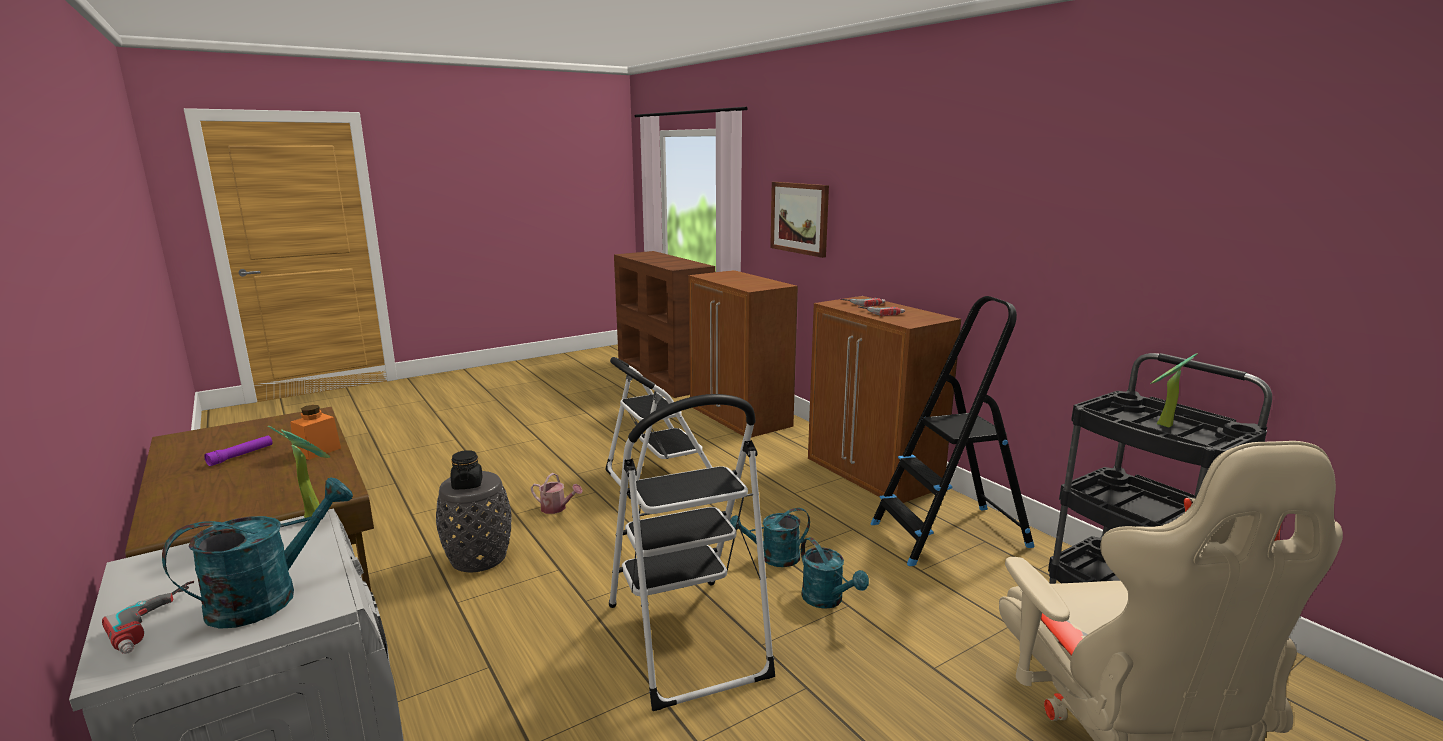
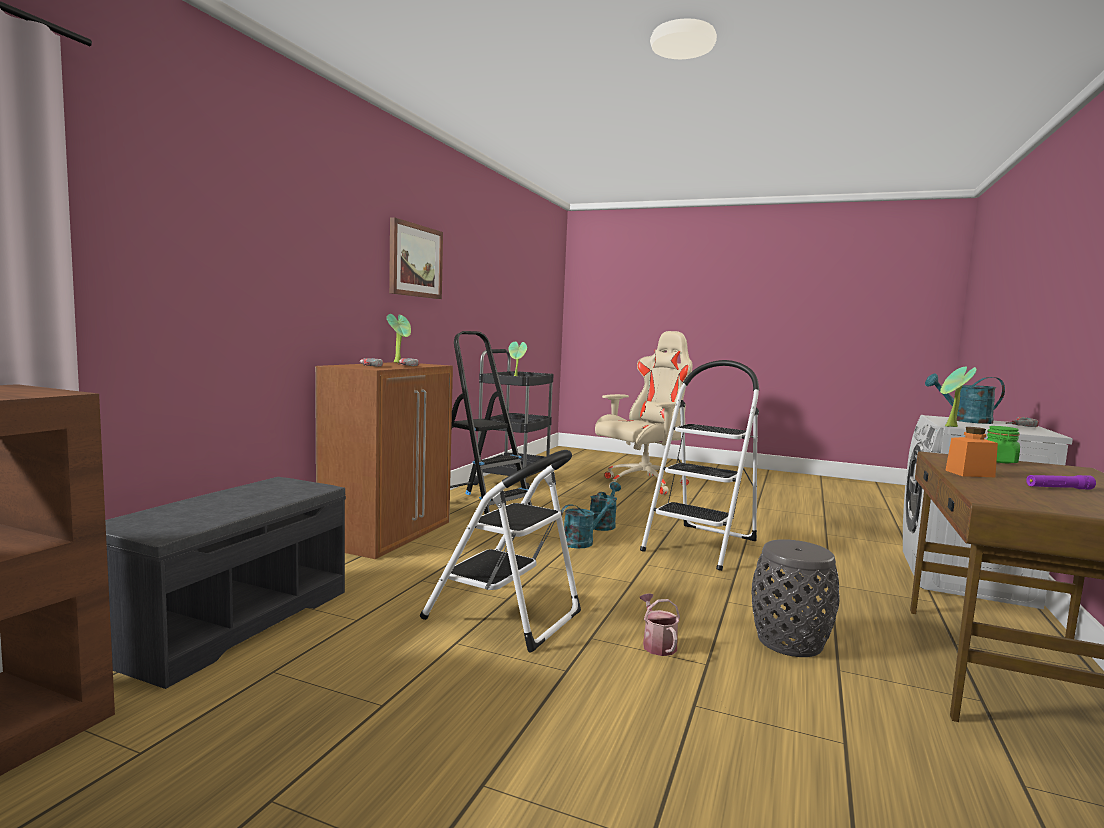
camera: 125 degrees left, 10 degrees down
(265, 505) = (999, 461): none -> green jar
(467, 484) = (803, 548): black jar -> none
(740, 416) = (232, 621): brown cabinet -> grey bench
(773, 558) = (582, 542): turquoise watering can -> turquoise watering can turned 75 degrees counterclockwise
(799, 218) = (201, 273): picture -> picture (415, 261)
(940, 317) = (399, 362): none -> potted plant

